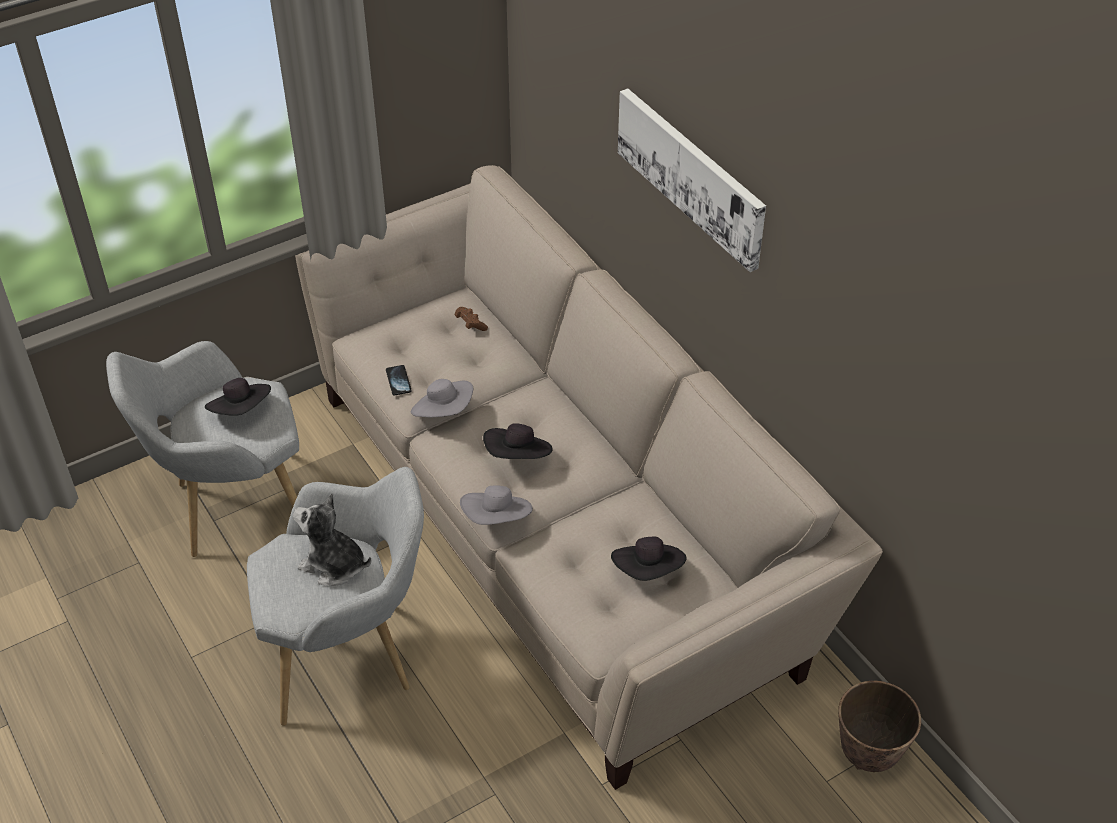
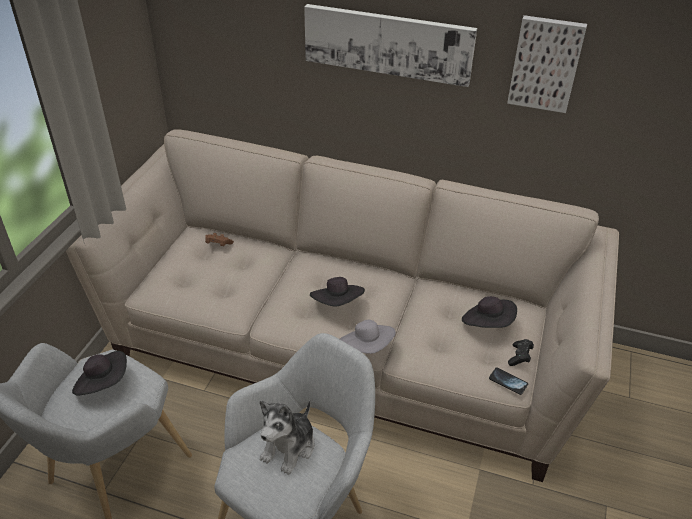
camera: 40 degrees left, 5 degrees down
(333, 565) = (289, 447): plush toy -> plush toy turned 45 degrees counterclockwise
(398, 381) = (206, 301): phone -> phone (508, 381)
(444, 412) = (258, 303): grey hat -> none
(639, 625) = (519, 357): none -> black game controller
(824, 287) = (545, 63): none -> picture
(868, 754) = (629, 370): planter -> none

